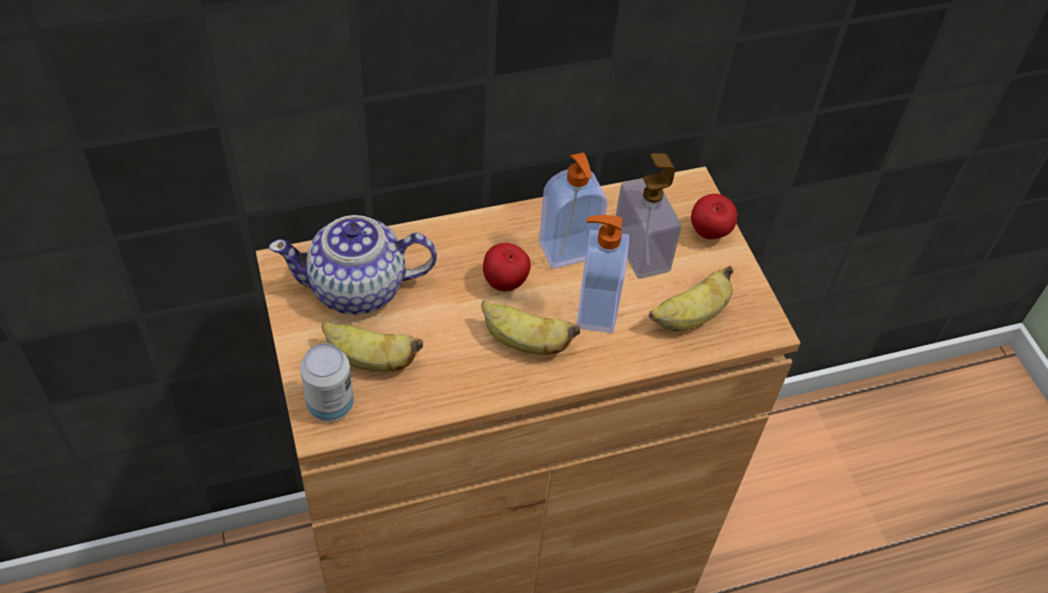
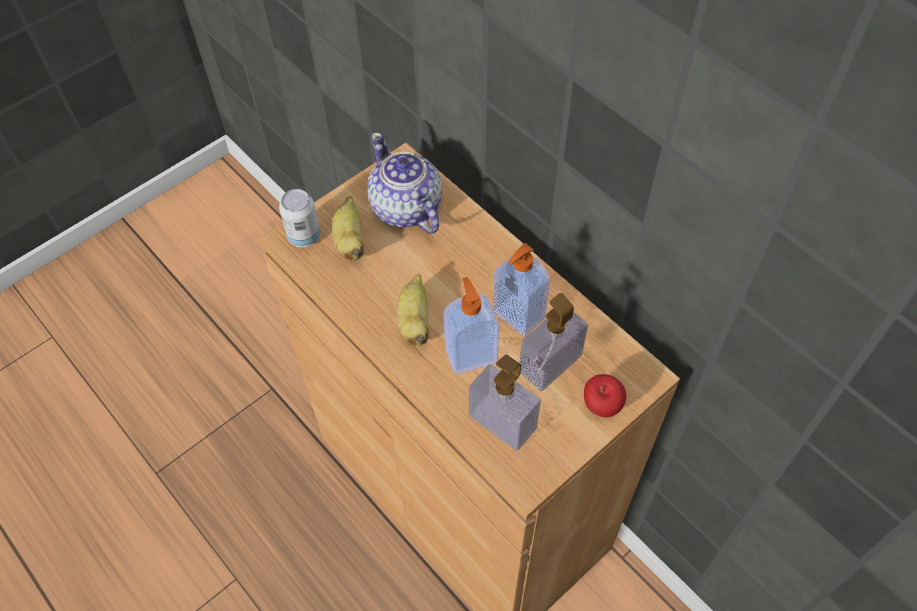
camera: 70 degrees right, 5 degrees up
(505, 283) = (461, 289): apple -> none
(689, 317) = (502, 422): banana -> soap dispenser

